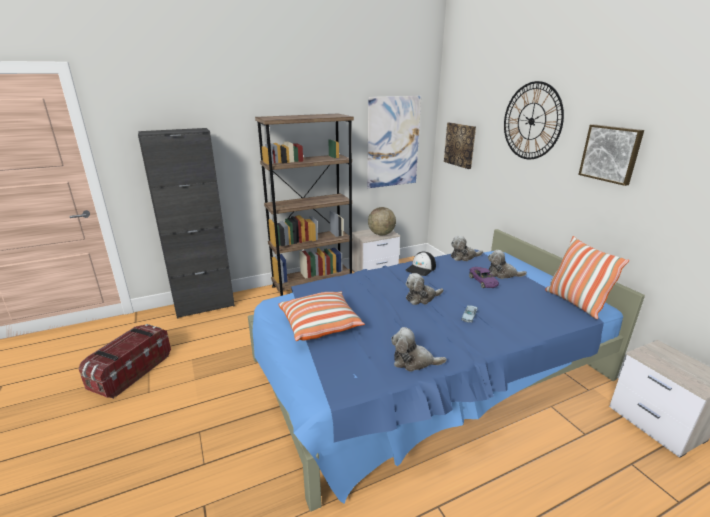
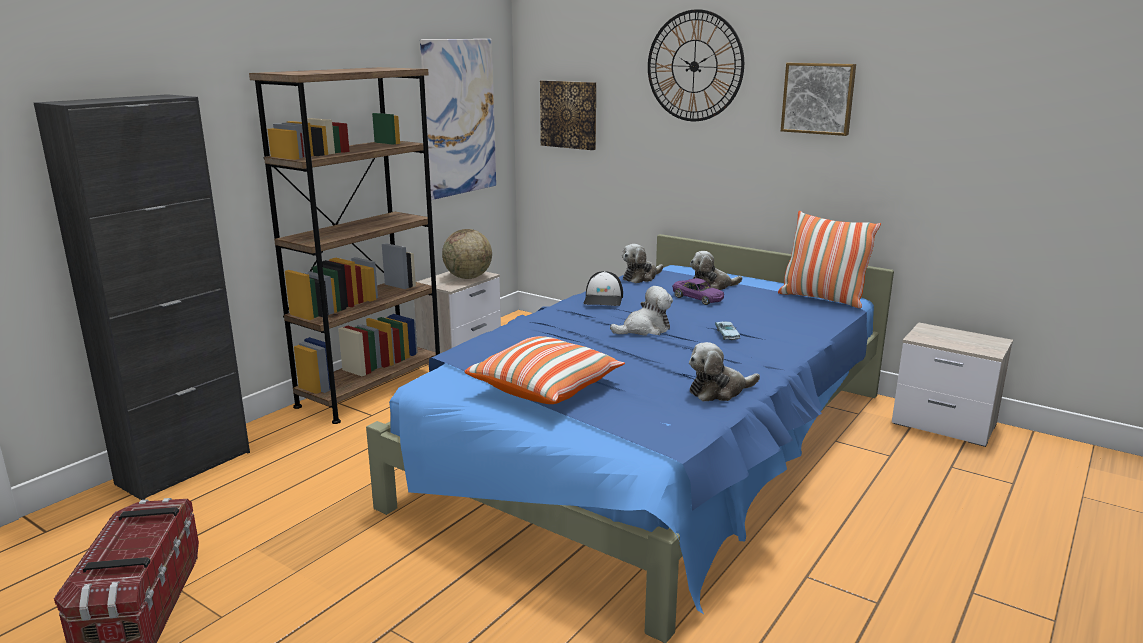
camera: 30 degrees left, 5 degrees down
(421, 298) = (645, 330): plush toy -> plush toy turned 150 degrees counterclockwise

